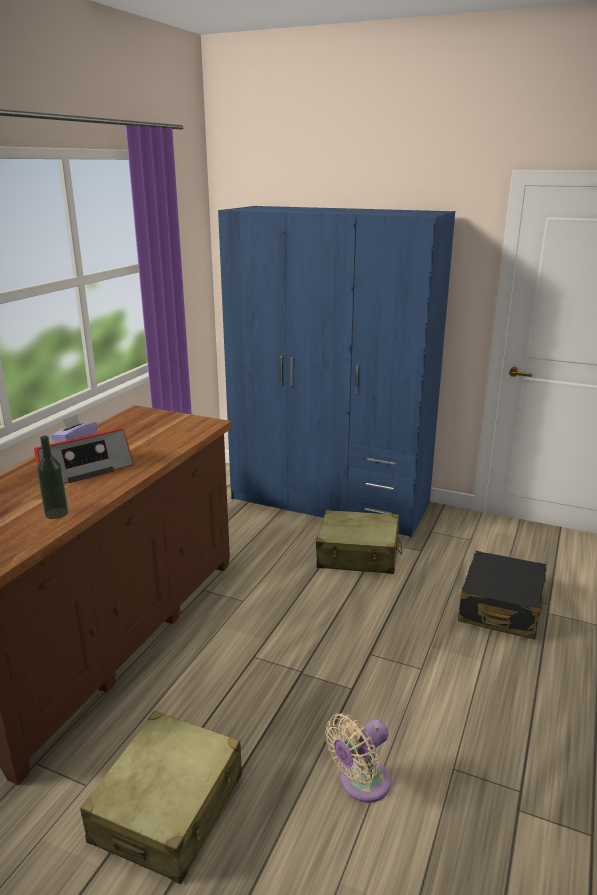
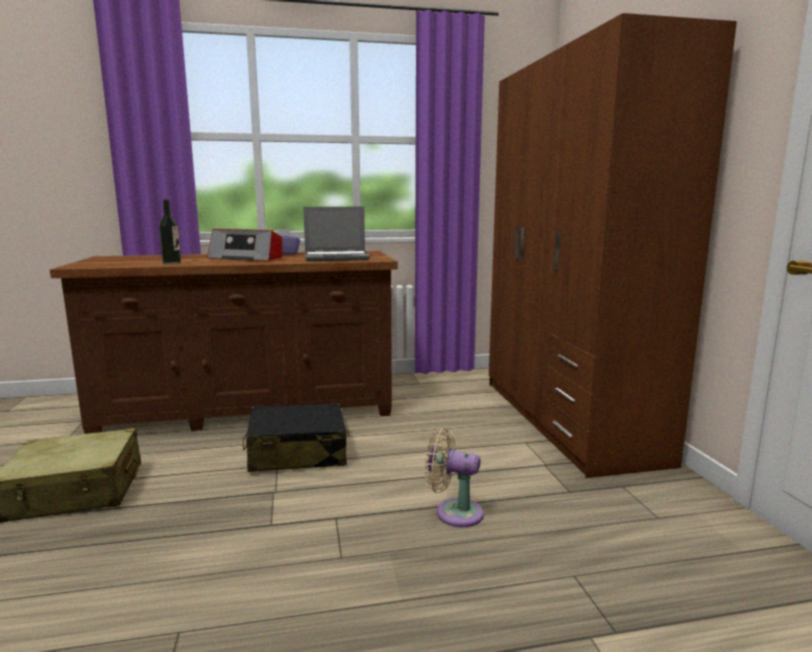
camera: 55 degrees right, 10 degrees down
(163, 434) = (337, 258): none -> laptop
(330, 502) = (567, 419): blue wardrobe -> brown wardrobe
(358, 554) = (499, 460): beige suitcase -> none
(361, 784) = (131, 573): beige fan -> beige fan (454, 512)
(500, 608) = (537, 585): black suitcase -> black suitcase (297, 453)

